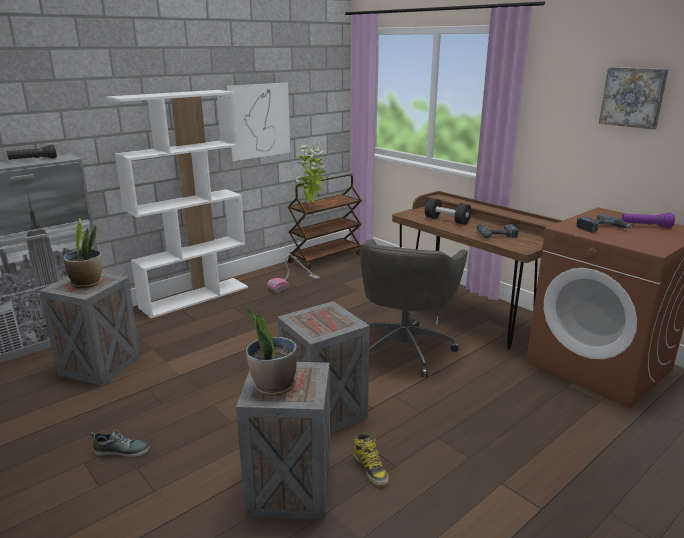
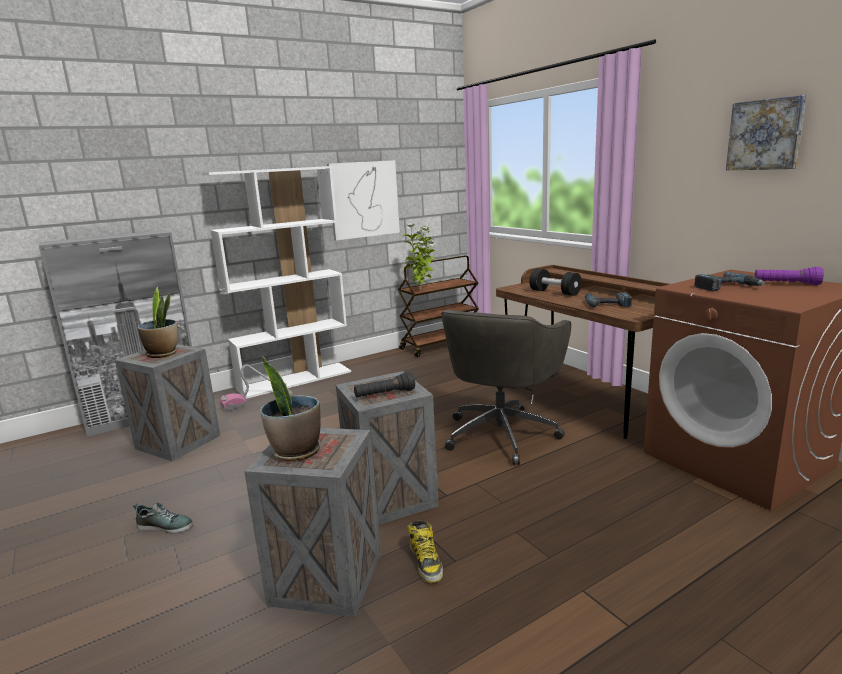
camera: 10 degrees right, 5 degrees down
(33, 160) = (126, 234): black flashlight -> black flashlight (385, 394)
(294, 283) = (399, 368): vacuum cleaner -> vacuum cleaner (257, 400)

